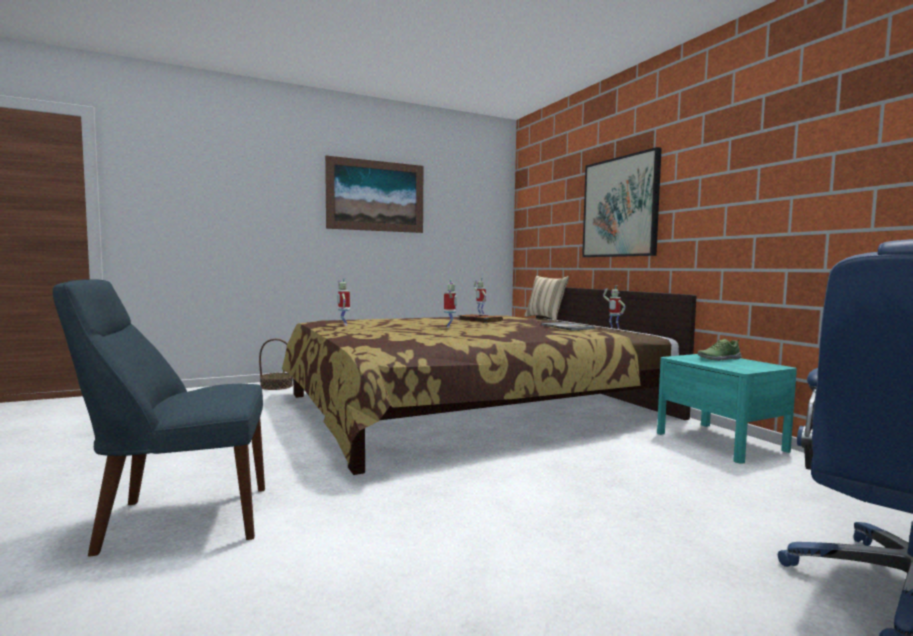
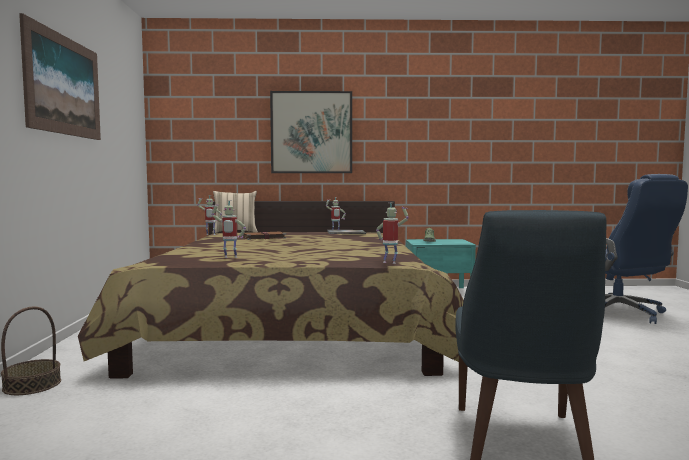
camera: 65 degrees left, 0 degrees up
(450, 327) = (310, 244): toy robot -> toy robot (390, 262)

